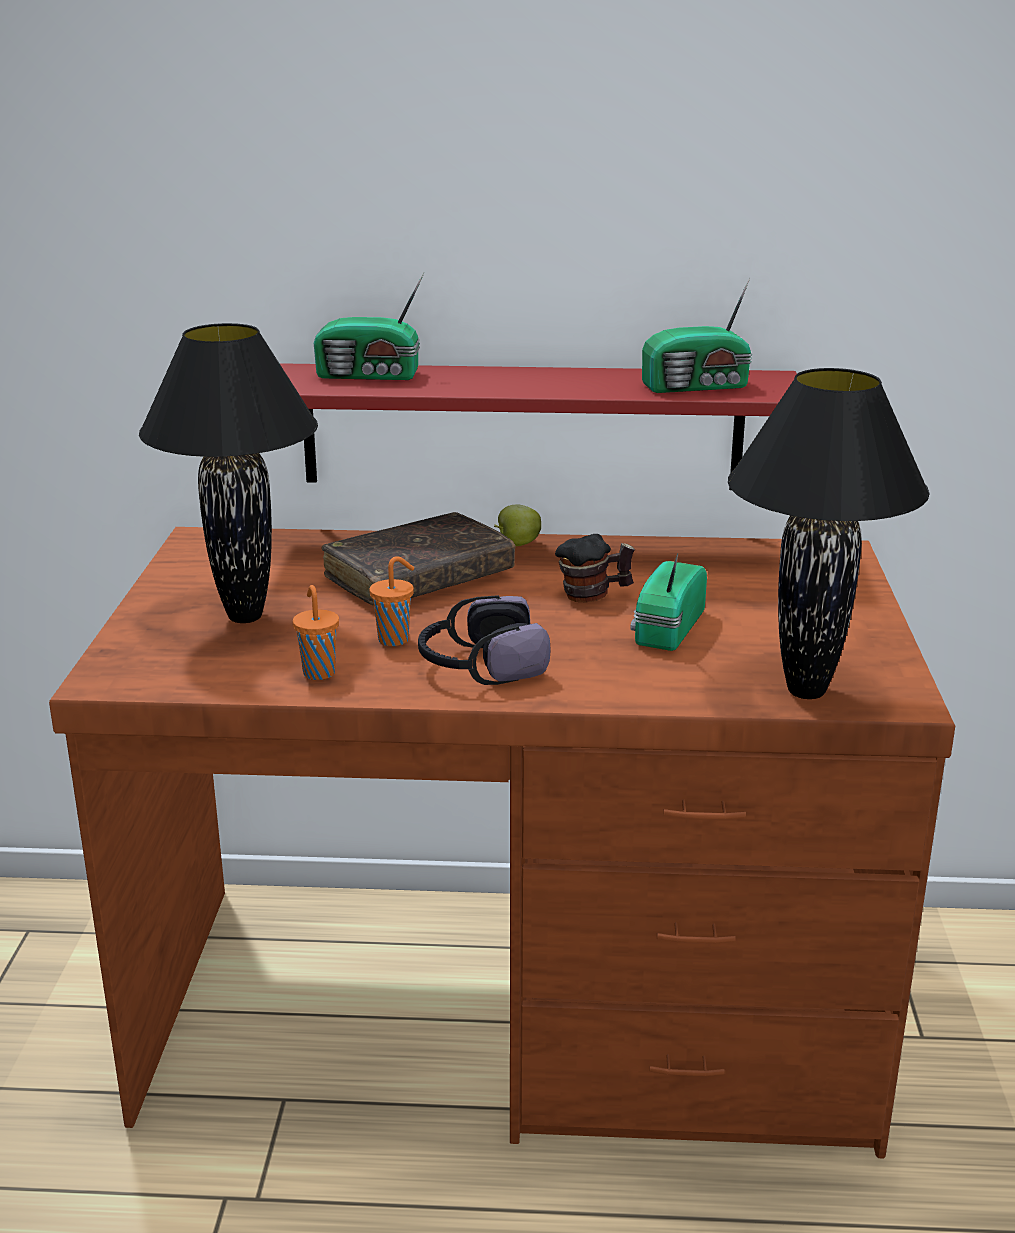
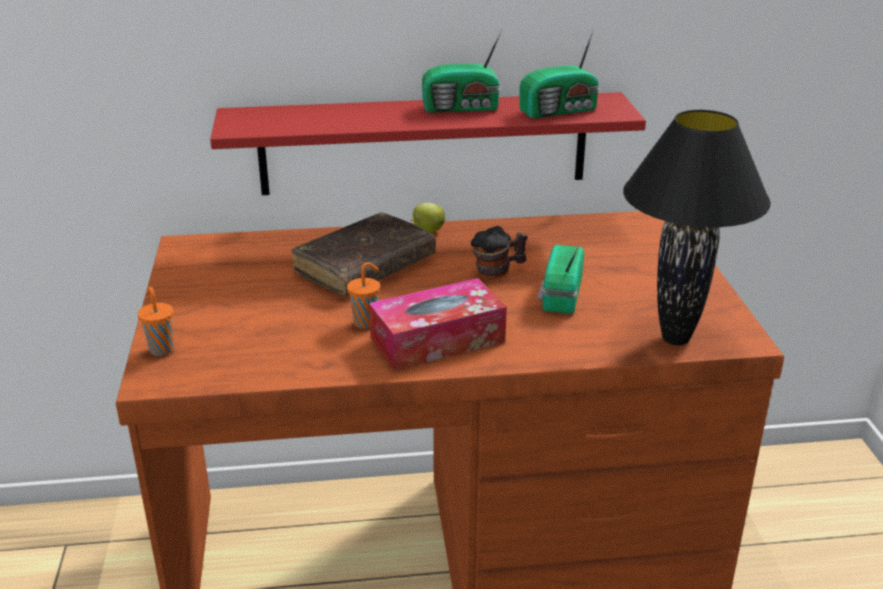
camera: 10 degrees left, 5 degrees up
(247, 617) = (246, 312): black table lamp -> none
(318, 672) = (318, 356): orange cup -> orange cup (161, 349)
(370, 376) = (314, 115): radio -> radio (463, 108)
(480, 666) = (437, 340): headphones -> tissue box

